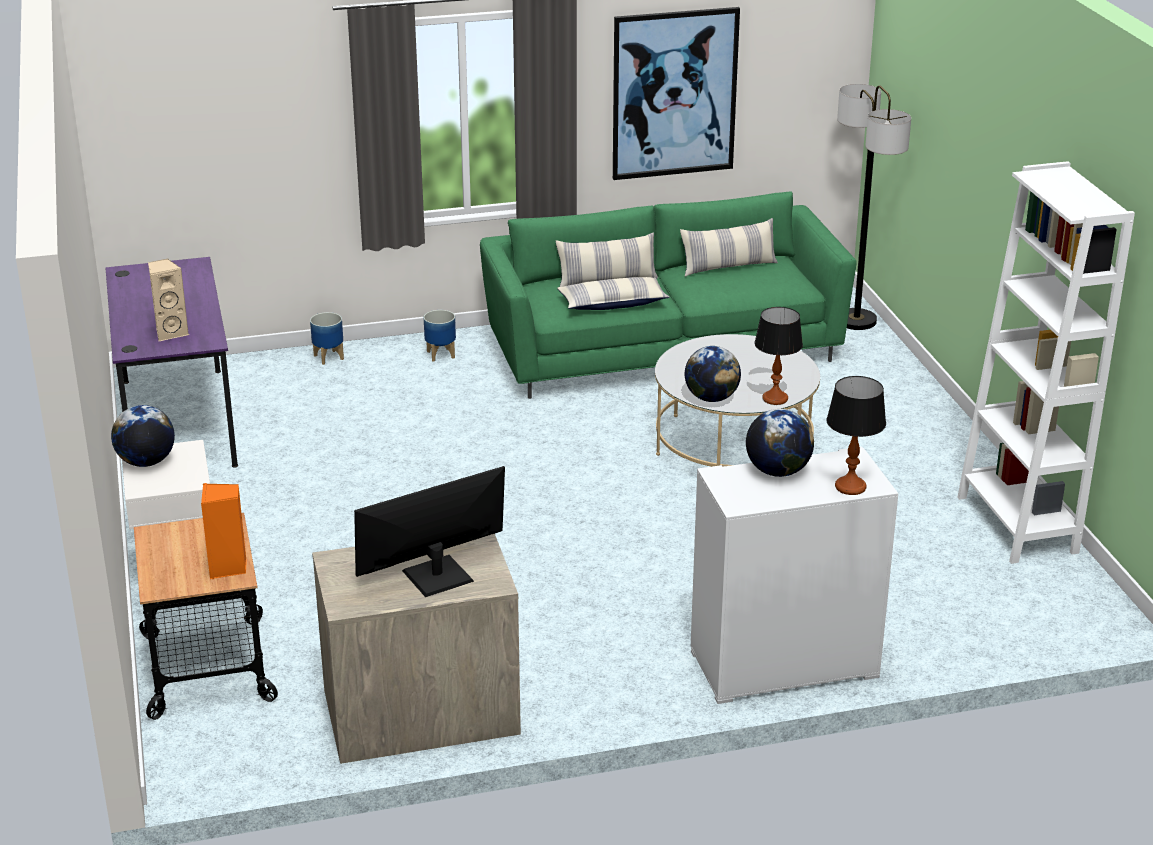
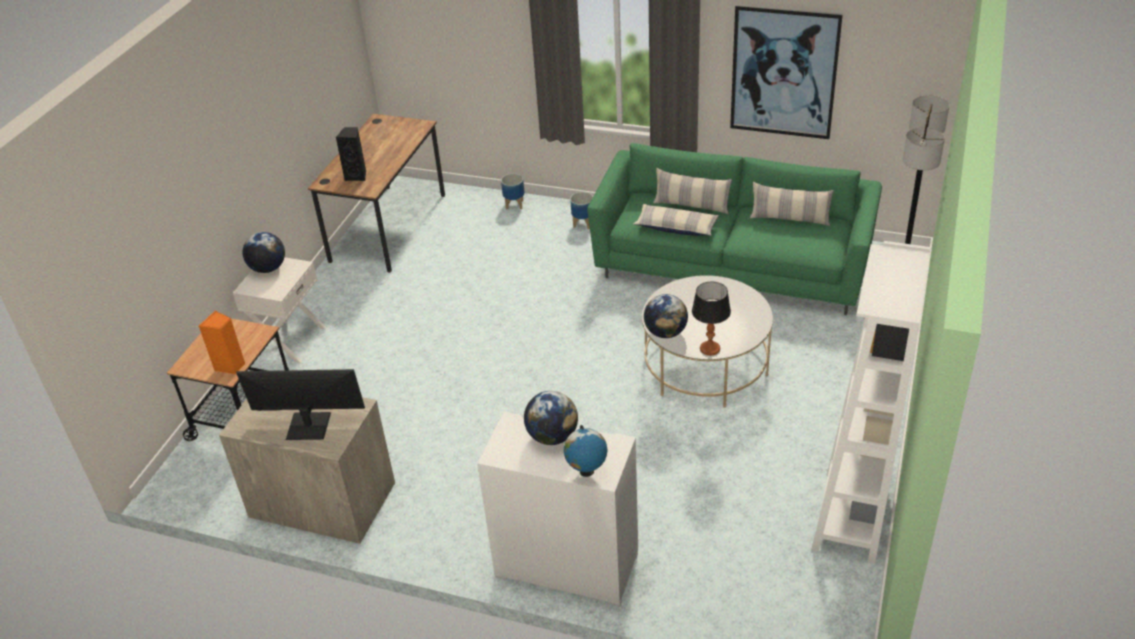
camera: 35 degrees right, 10 degrees up
(170, 333) = (357, 176): beige speaker -> black speaker
(178, 422) = (388, 227): purple desk -> brown desk
(850, 487) = (586, 472): table lamp -> globe

